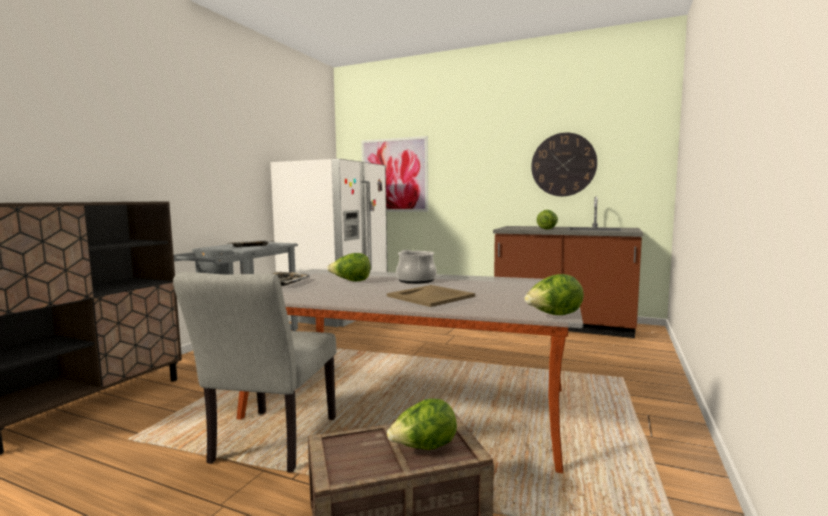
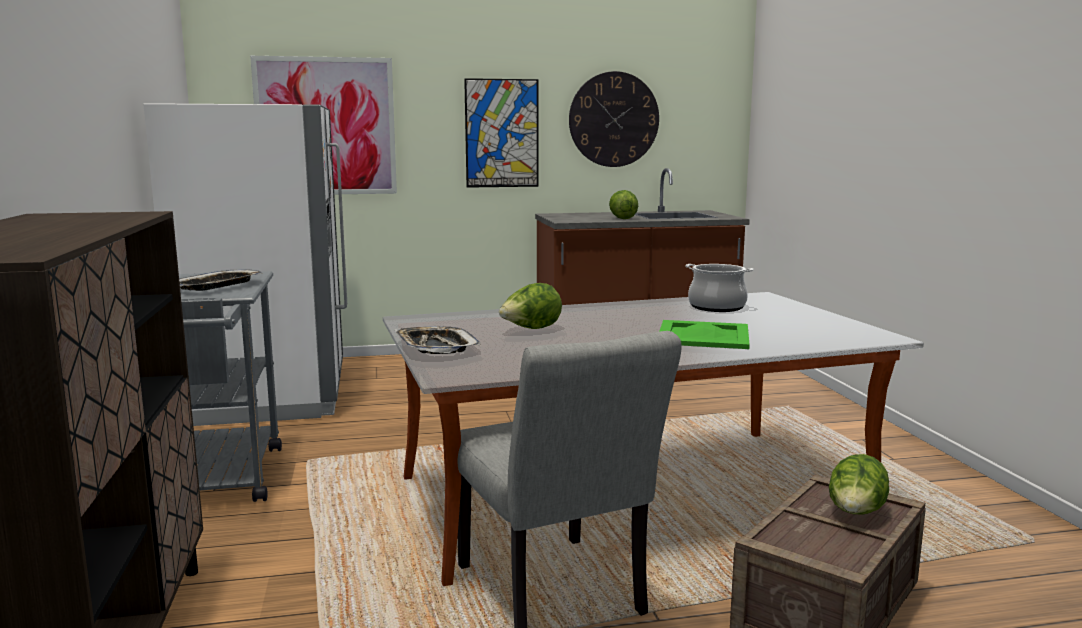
camera: 35 degrees left, 5 degrees up
(416, 280) = (610, 316): cooking pot -> cooking pot (717, 307)
(429, 296) = (702, 336): beige tray -> green tray
(488, 176) = (502, 133): none -> picture
(553, 315) = (883, 338): lettuce -> none

